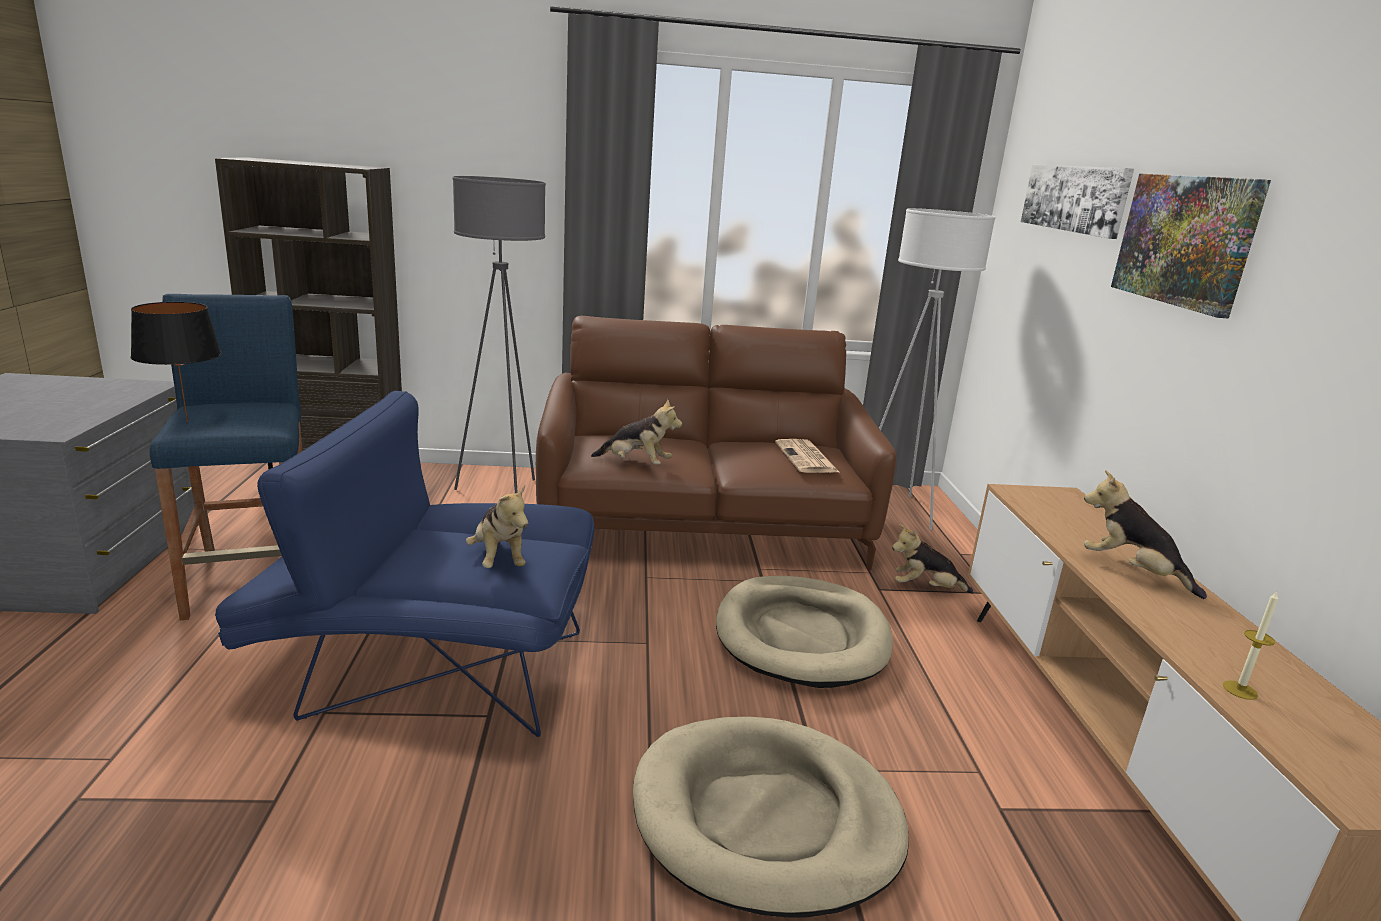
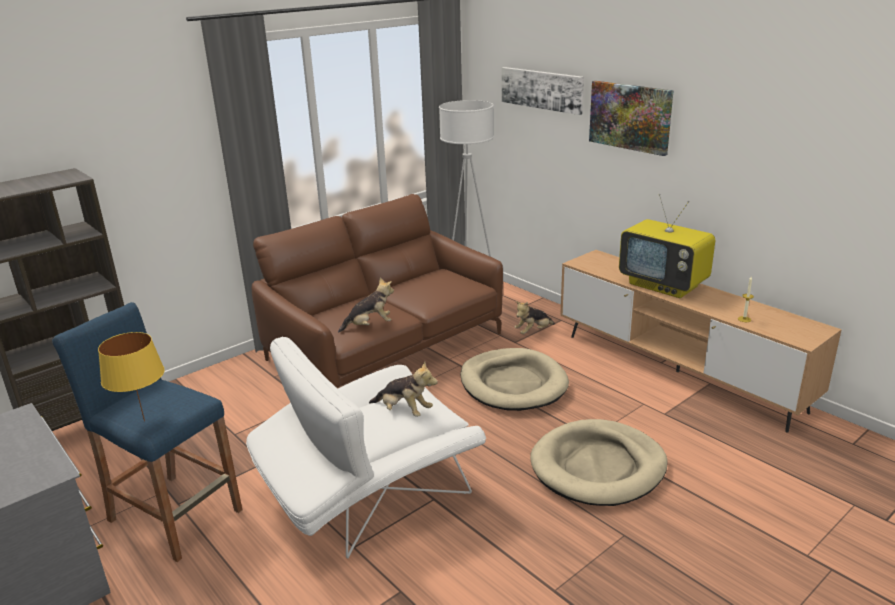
camera: 35 degrees left, 5 degrees up
(187, 422) = (145, 420): black table lamp -> yellow table lamp
(429, 667) = (368, 496): blue armchair -> white armchair
(502, 494) = (240, 385): grey floor lamp -> none
(807, 458) = (446, 282): newspaper -> none
(1132, 572) = (664, 285): plush toy -> television

